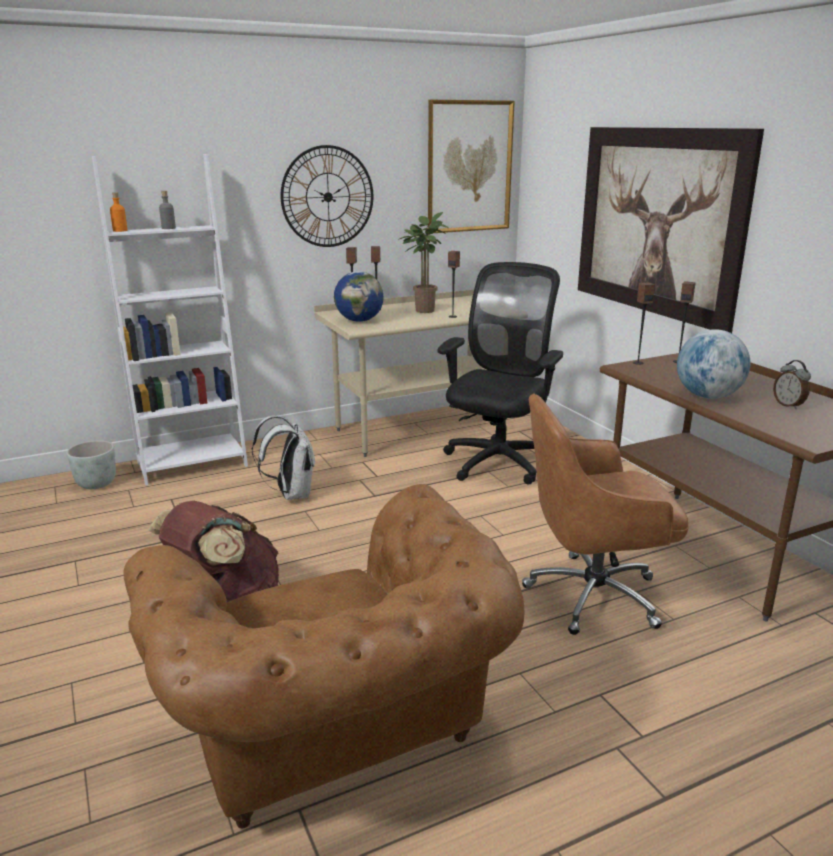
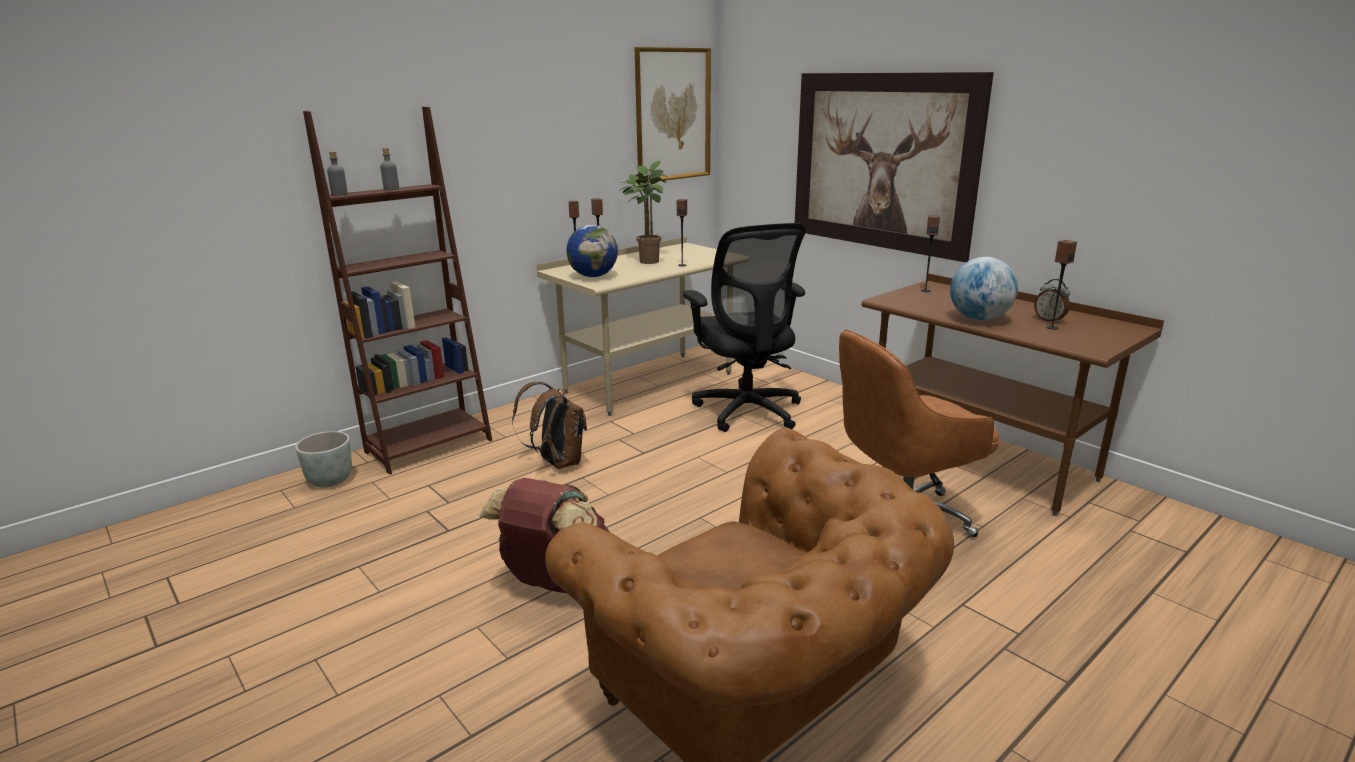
camera: 15 degrees left, 0 degrees up
(120, 230) = (339, 194): orange bottle -> grey bottle
(192, 464) = (428, 445): white bookcase -> brown bookcase
(291, 494) = (557, 463): white backpack -> brown backpack
(328, 197) = (544, 149): wall clock -> none
(496, 465) = (743, 409): black office chair -> black office chair turned 150 degrees clockwise
(637, 363) = (892, 294): speaker -> speaker (1052, 328)

